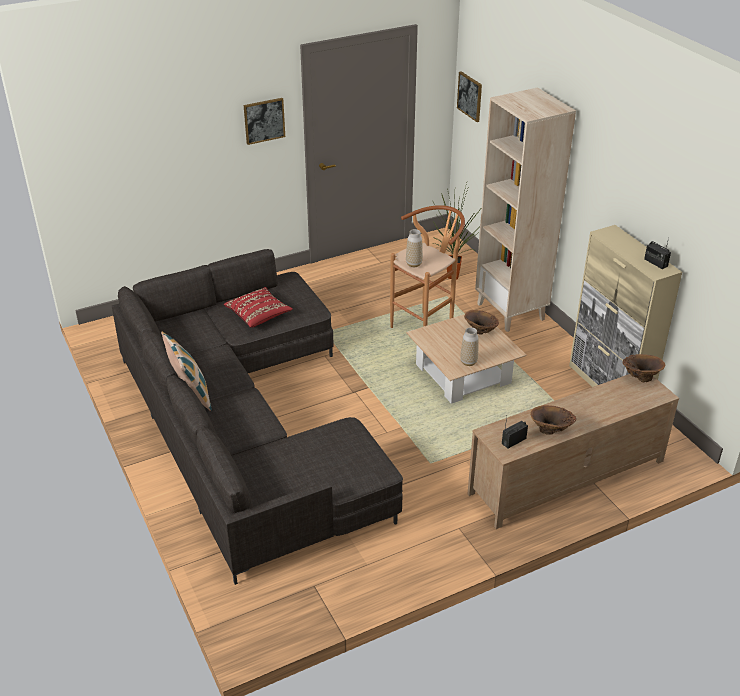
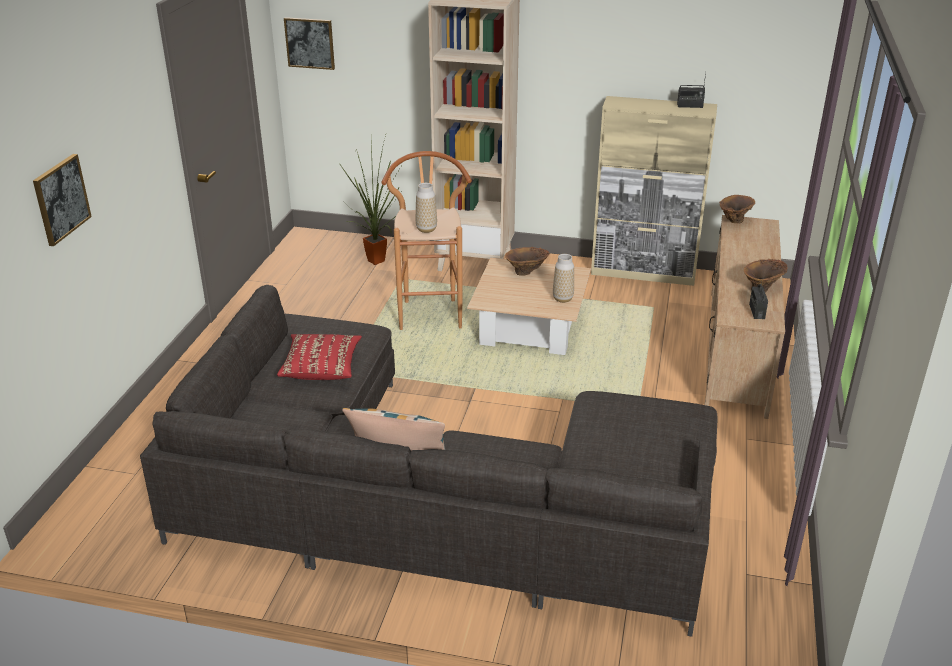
camera: 50 degrees left, 5 degrees down
(264, 120) = (144, 126): picture -> picture (61, 199)

